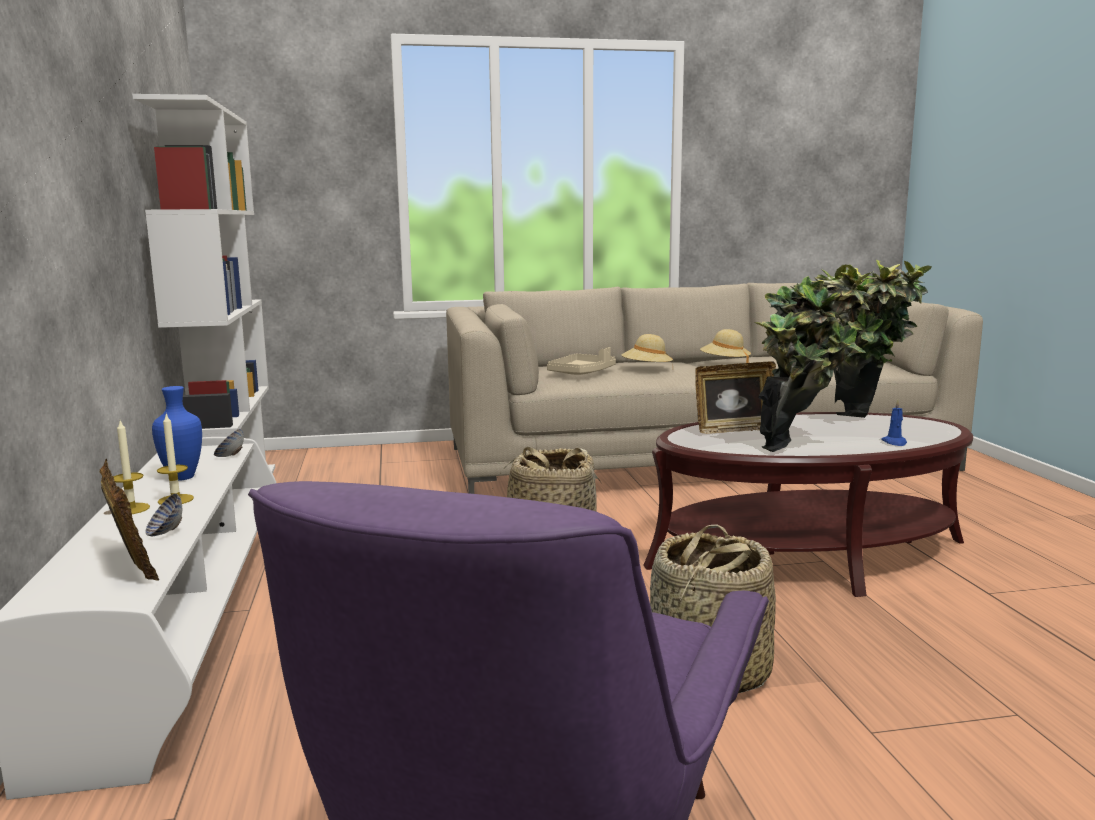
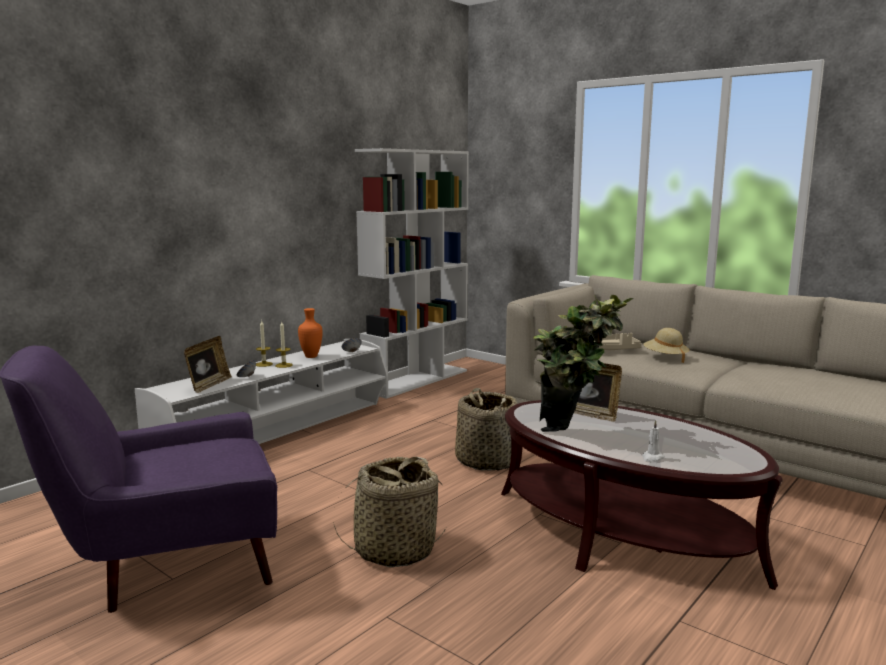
camera: 50 degrees right, 0 degrees up
(180, 478) = (310, 356): blue vase -> orange vase
(724, 364) = (748, 368): beige hat -> none
(867, 423) = (693, 441): potted plant -> none
(894, 442) = (652, 458): blue candle -> white candle

